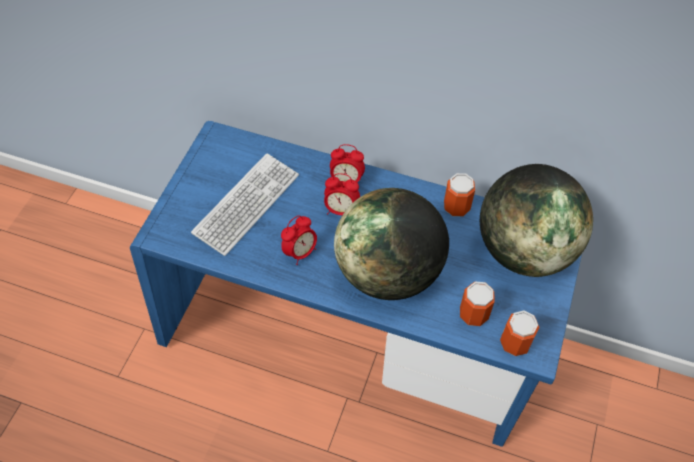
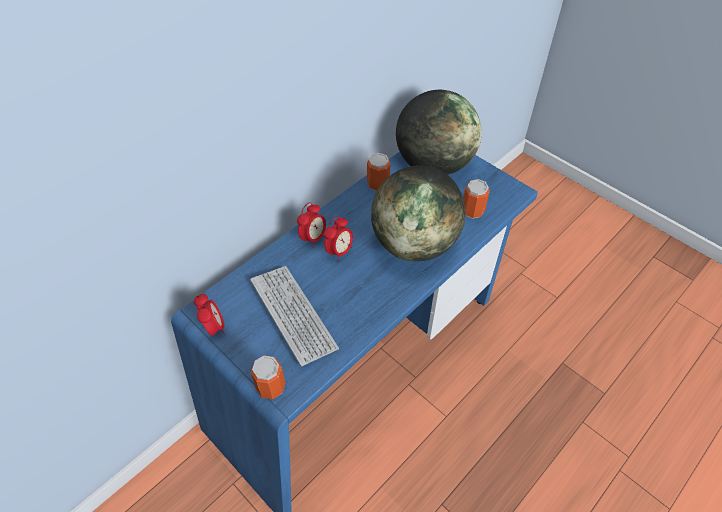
camera: 65 degrees left, 5 degrees down
(300, 252) = (365, 293): alarm clock -> alarm clock (214, 327)
(515, 343) = (504, 199): can -> can (271, 387)

